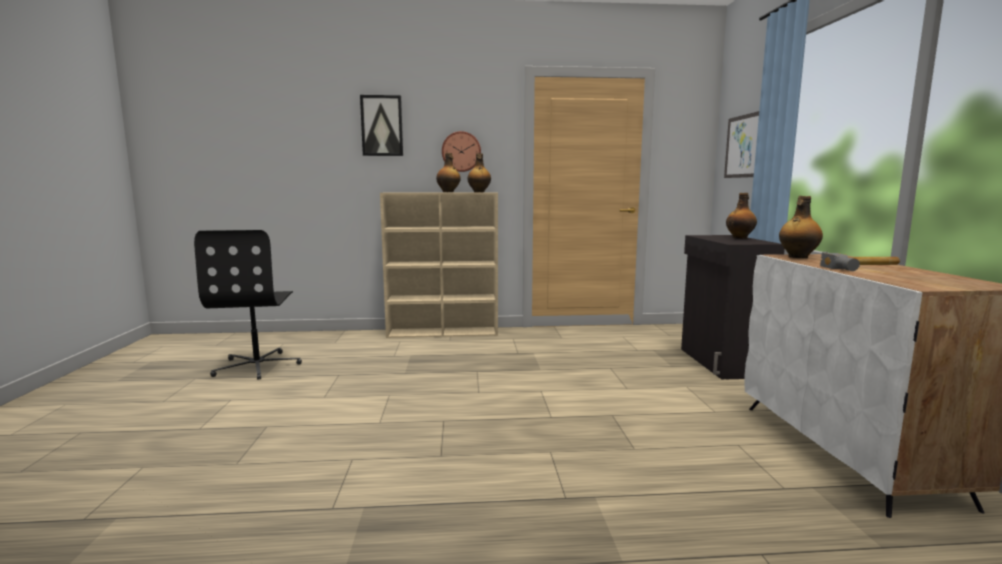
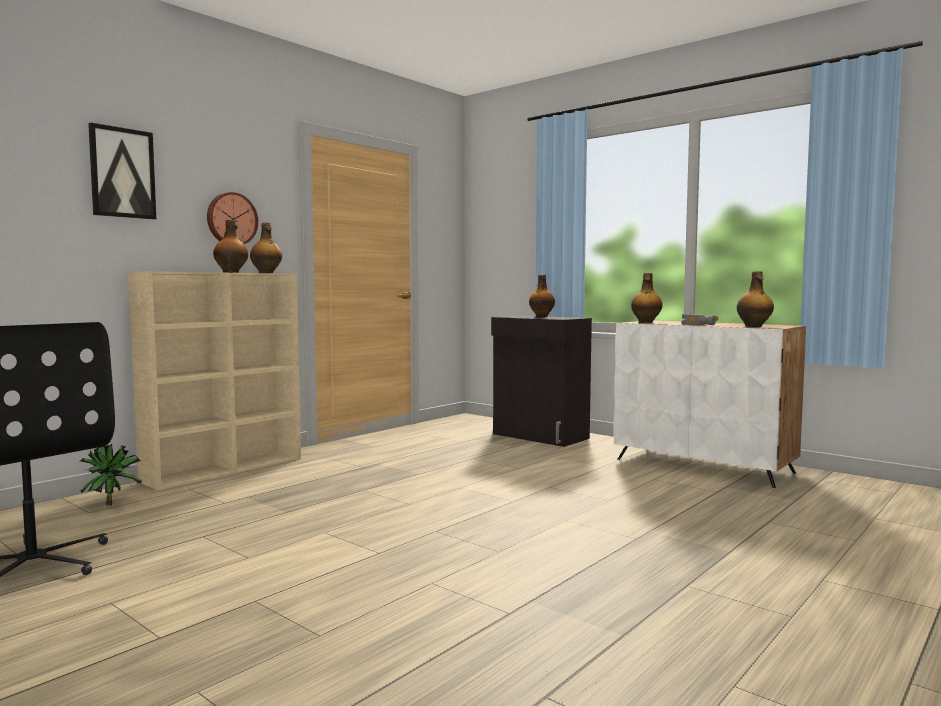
camera: 45 degrees left, 5 degrees down
(352, 340) = (111, 504): none -> potted plant
(743, 146) = (506, 232): picture -> none
(901, 281) = (754, 326): none -> bottle

